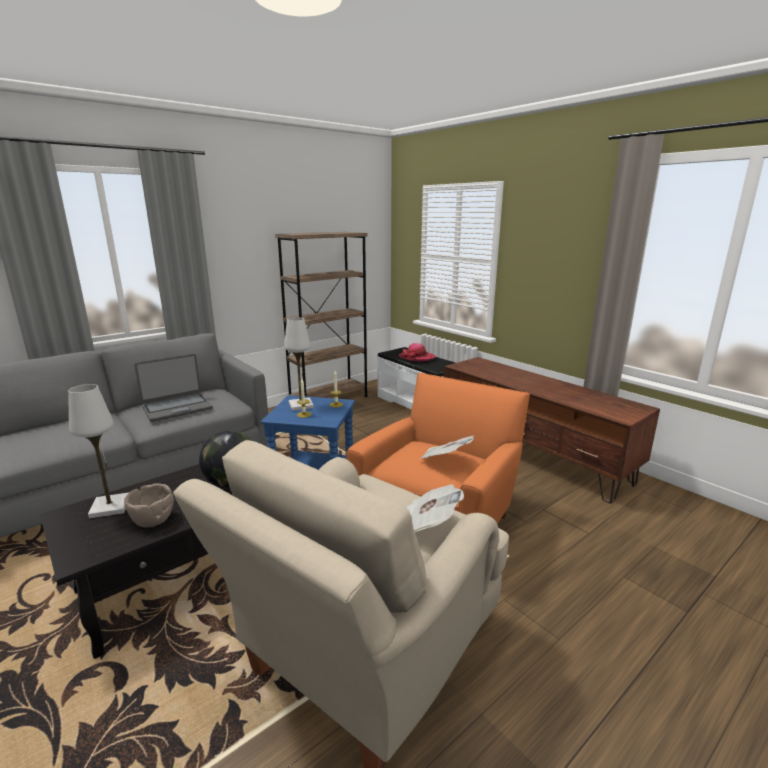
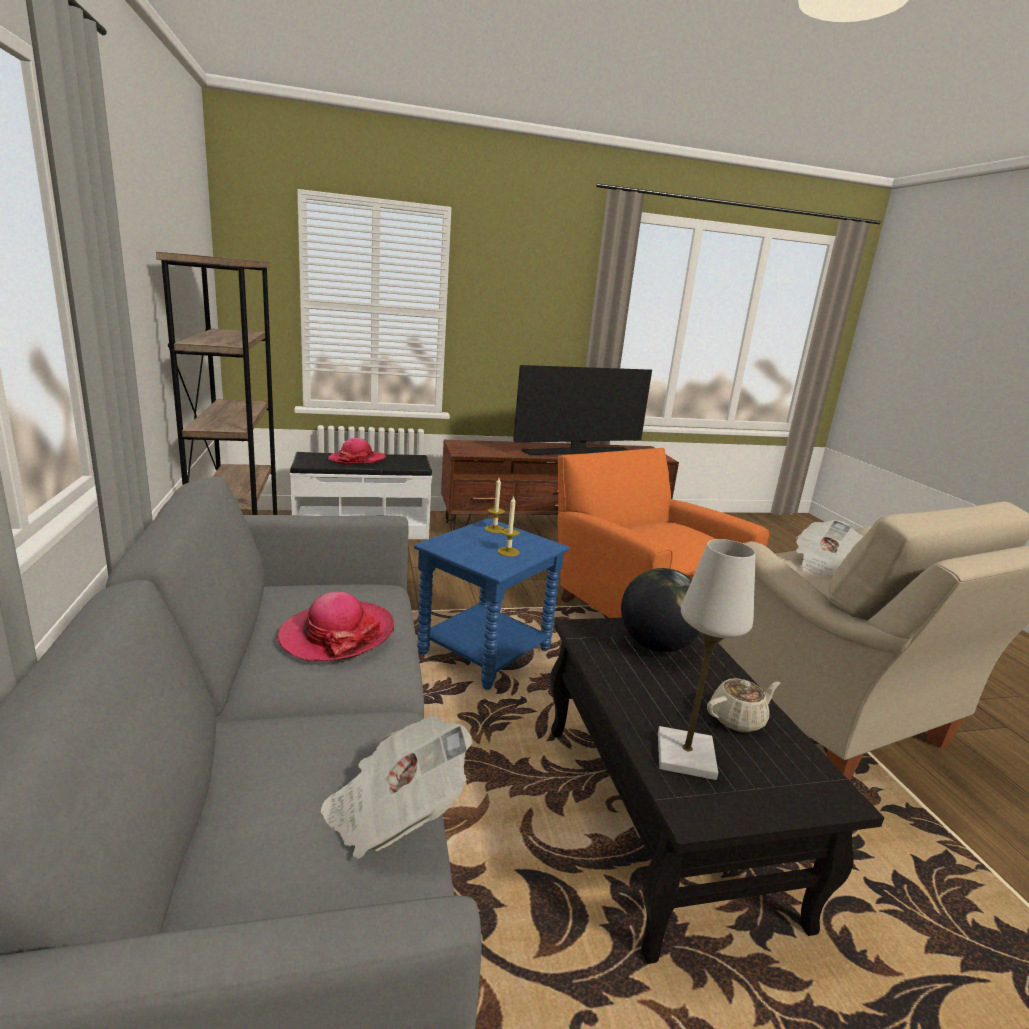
camera: 65 degrees left, 0 degrees up
(152, 520) = (738, 719): brown bowl -> beige teapot
(177, 408) = (337, 634): laptop -> hat
(301, 405) = (471, 546): white table lamp -> none
(445, 460) = (684, 530): newspaper -> newspaper (395, 811)
(550, 389) = (577, 451): none -> television

